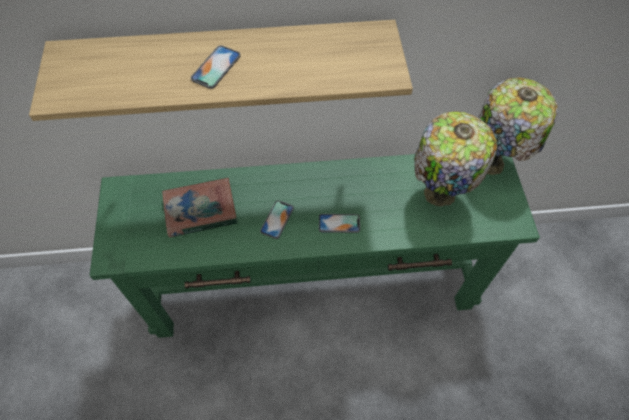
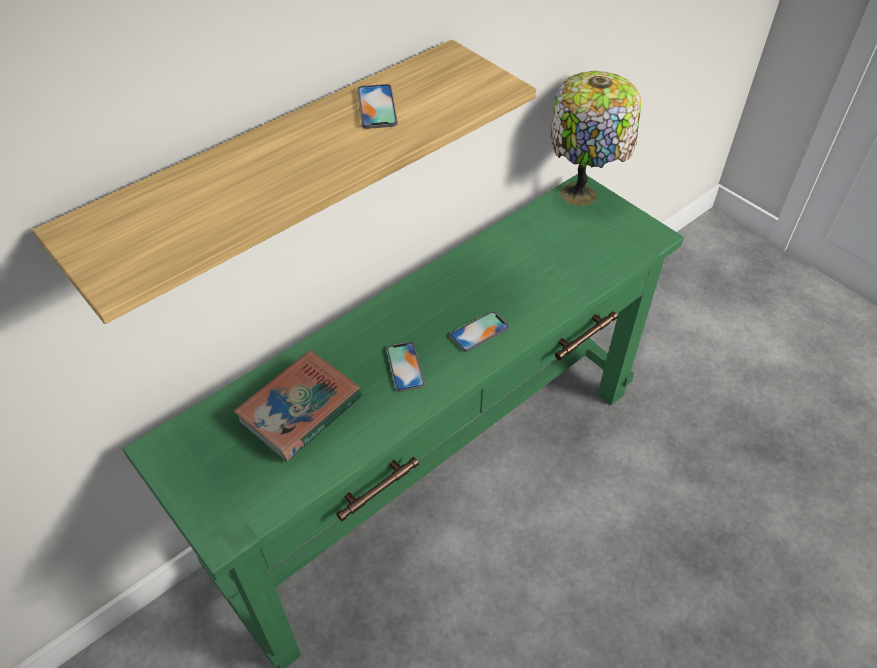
camera: 35 degrees left, 10 degrees down
(216, 67) = (302, 158): phone -> phone (377, 107)
(437, 195) = (556, 250): table lamp -> none

